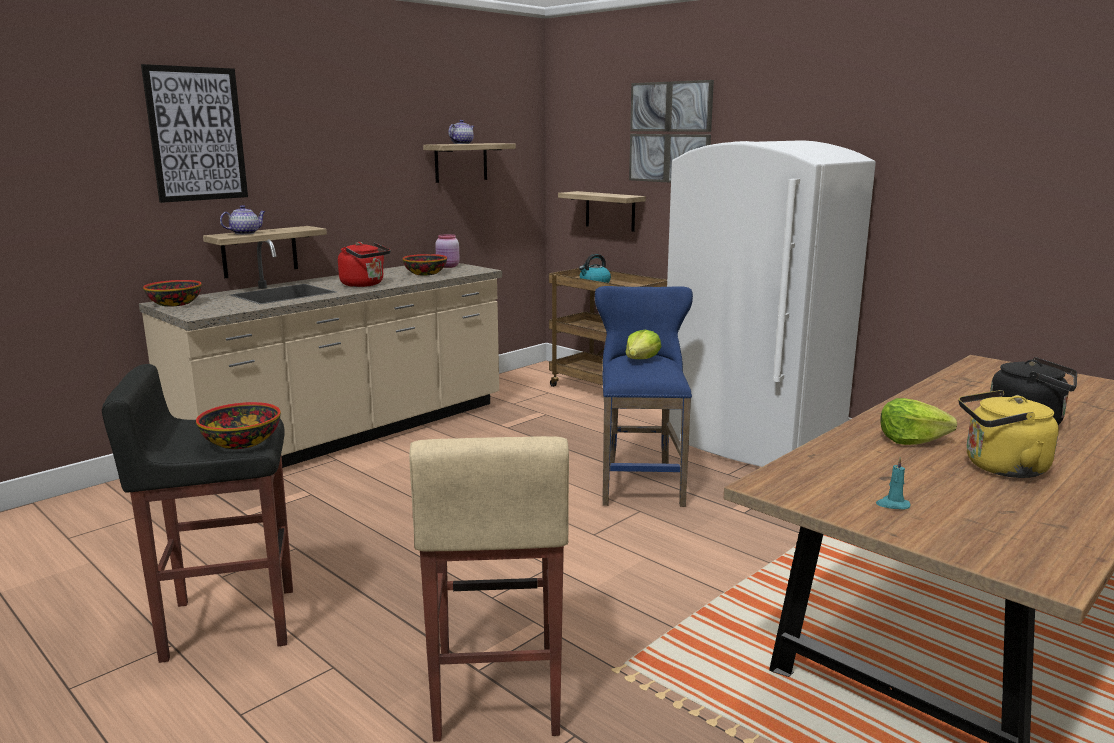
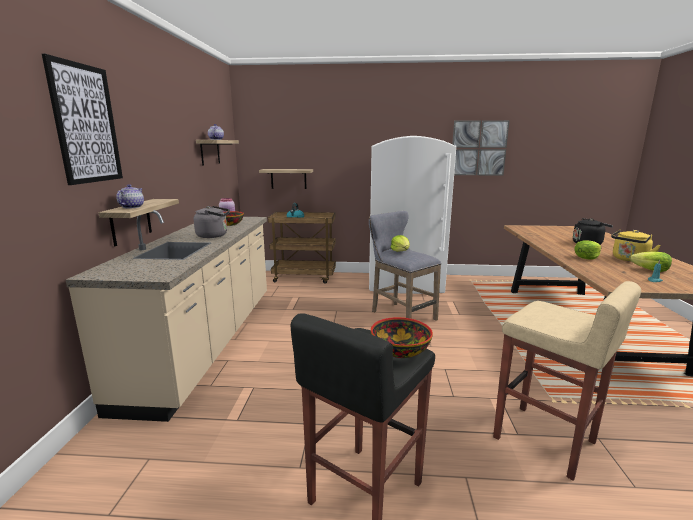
camera: 40 degrees left, 0 degrees up
(175, 304) = (108, 273): bowl -> none
(364, 284) = (214, 235): red kettle -> grey kettle
(640, 480) = (400, 314): blue stool -> grey stool
(670, 132) = (327, 134): picture -> picture (478, 148)
(967, 492) = (650, 270): none -> lettuce

